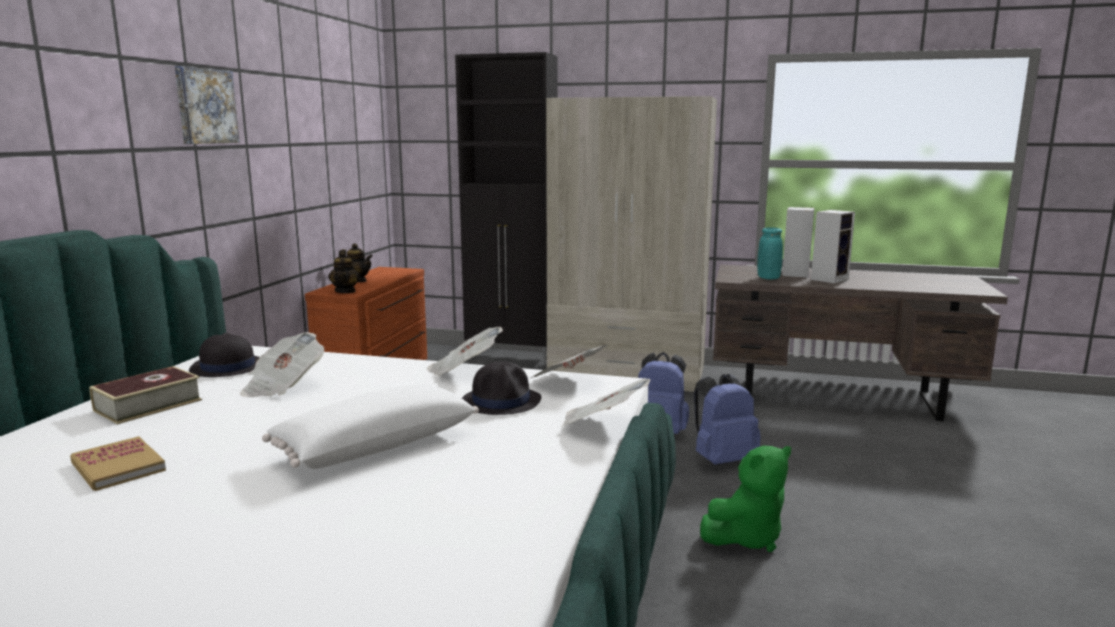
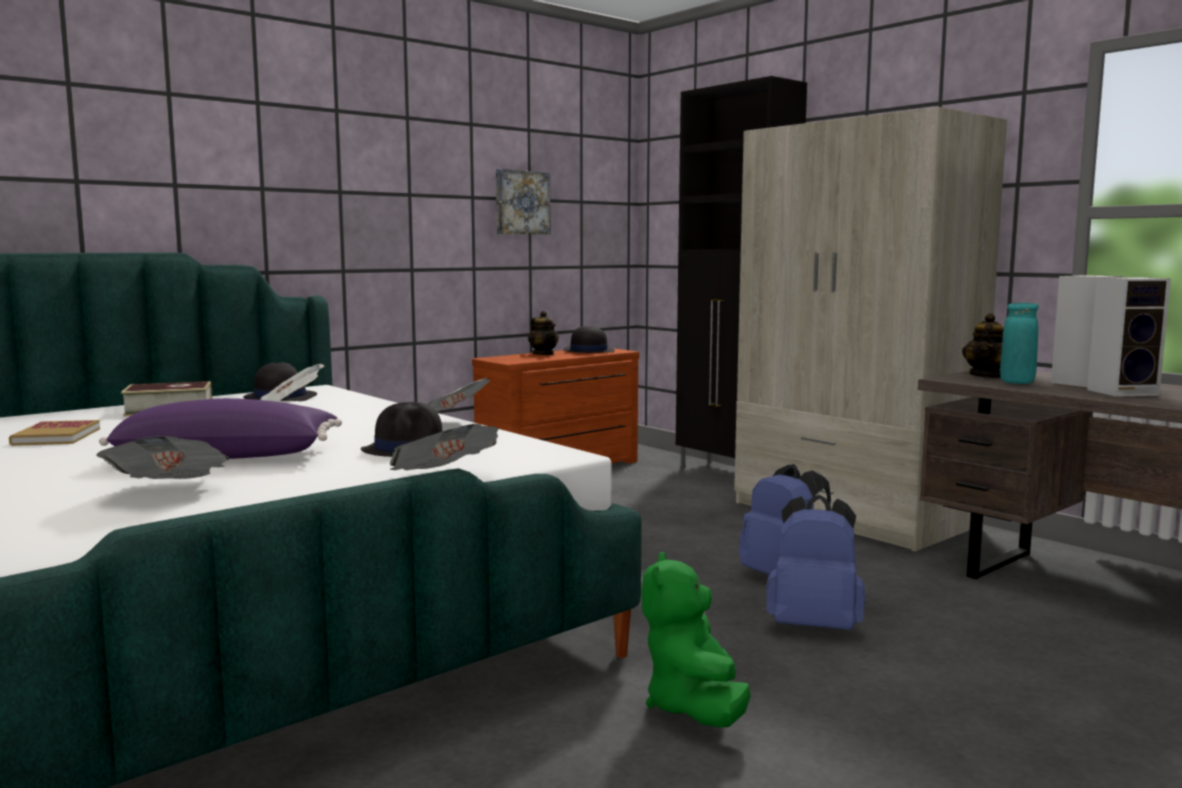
camera: 35 degrees right, 5 degrees down
(205, 106) = (354, 151): picture -> picture (521, 202)
(345, 291) = (510, 360): teapot -> teapot (986, 376)
(375, 445) = (229, 456): white pillow -> purple pillow
(385, 273) = (588, 351): none -> black hat
(567, 382) = (516, 446): newspaper -> newspaper (170, 492)
(746, 537) = (694, 708): green plush toy -> green plush toy turned 90 degrees clockwise

